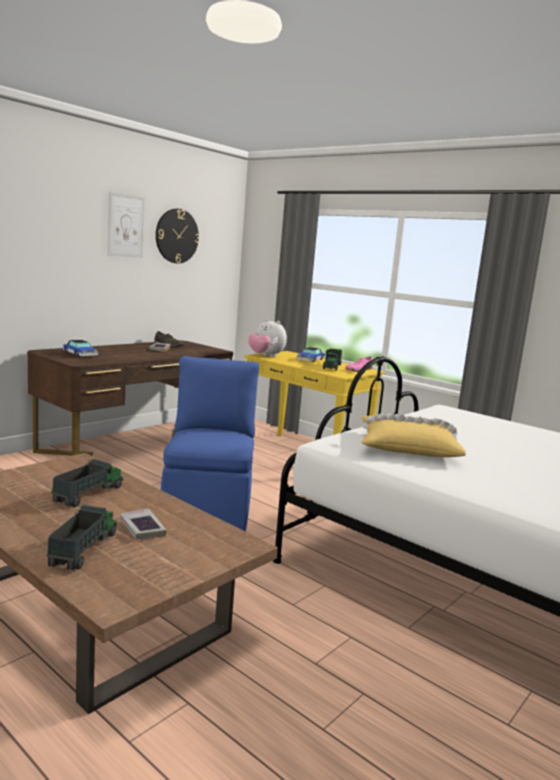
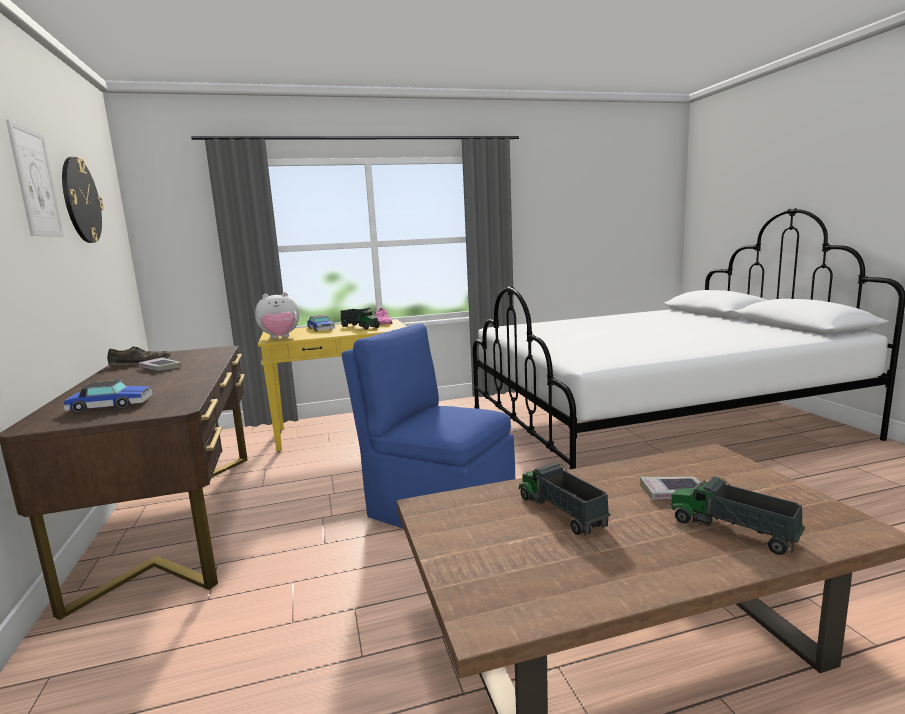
camera: 55 degrees left, 0 degrees up
(407, 447) = (602, 348): yellow pillow -> none

